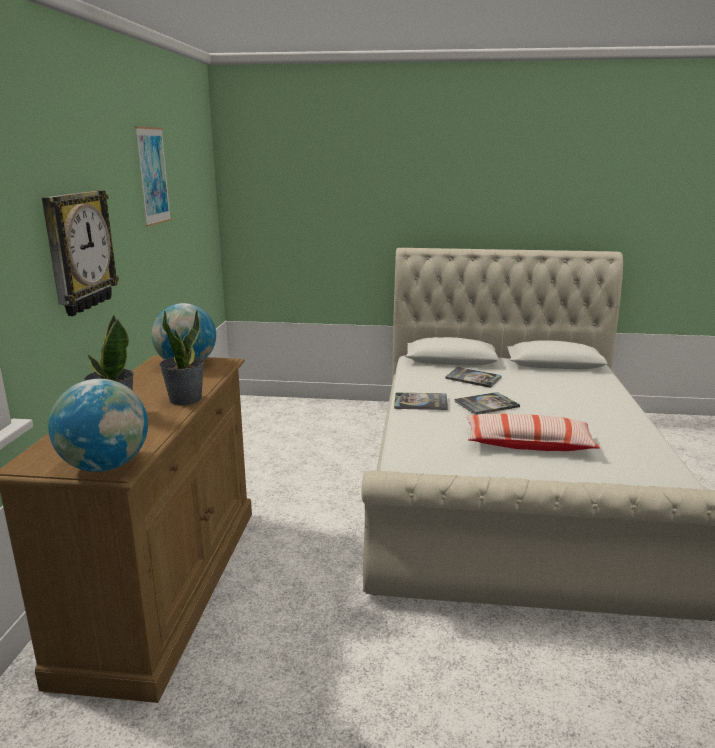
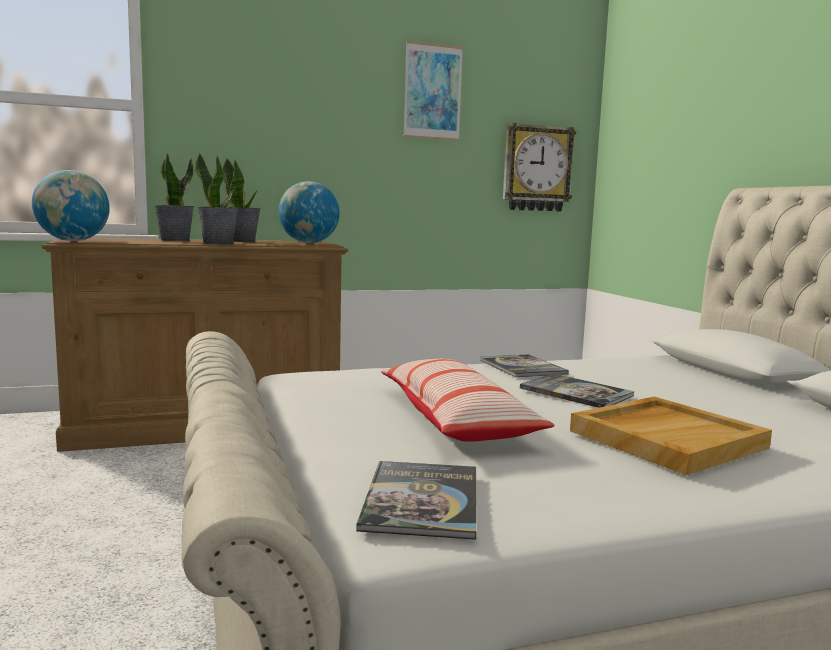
camera: 65 degrees right, 10 degrees down
(78, 251) = (275, 134): wall clock -> wall clock (536, 168)
(144, 387) = (242, 241): none -> potted plant
(473, 378) = (680, 384): book -> book (422, 500)
(570, 408) = (666, 439): none -> beige tray

